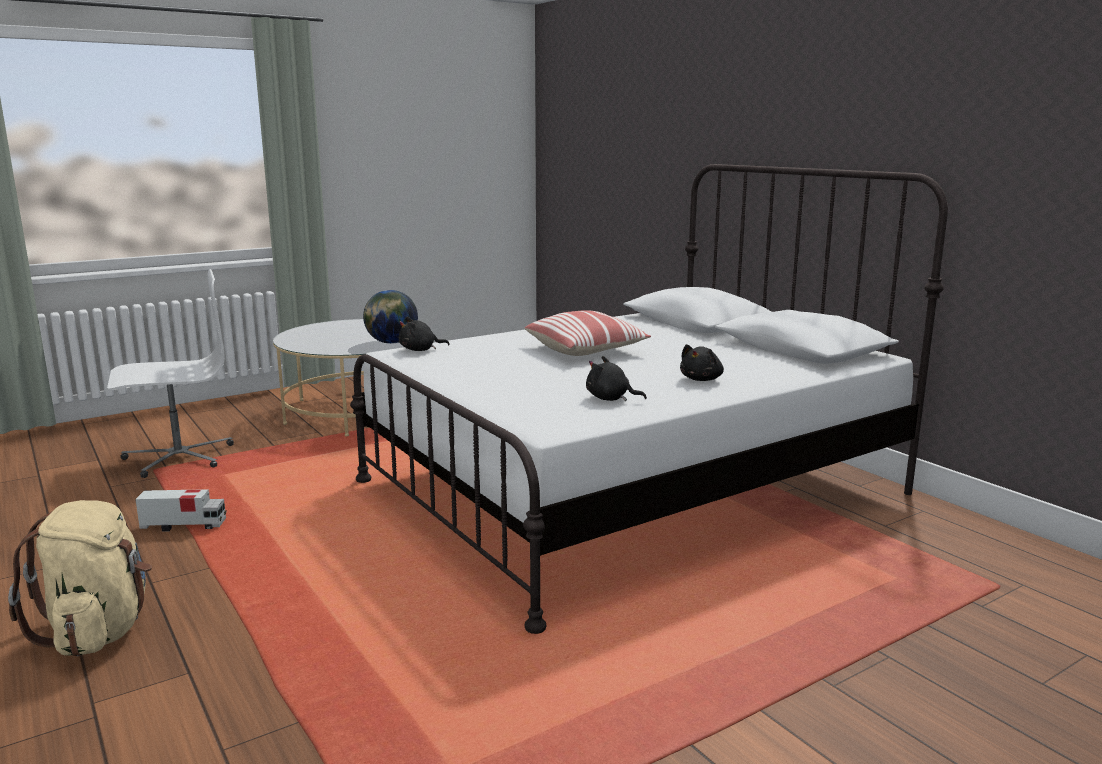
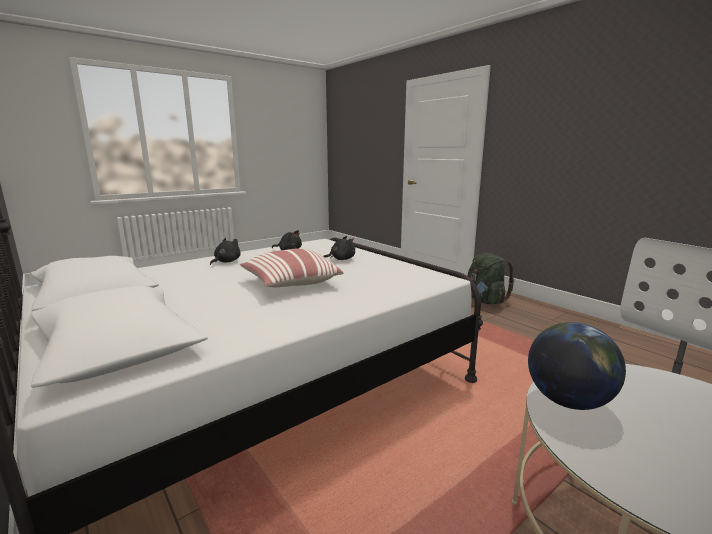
camera: 175 degrees right, 0 degrees up
(98, 631) = (485, 301): beige backpack -> green backpack
(184, 526) = (532, 339): toy truck -> none
(420, 350) = (427, 279): black plush toy -> black plush toy (341, 259)

